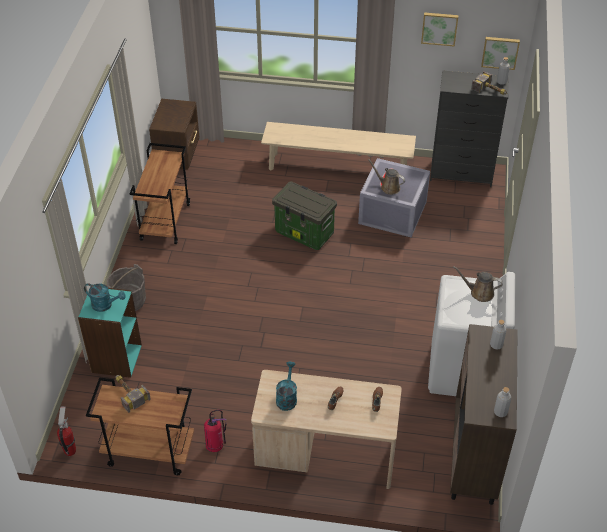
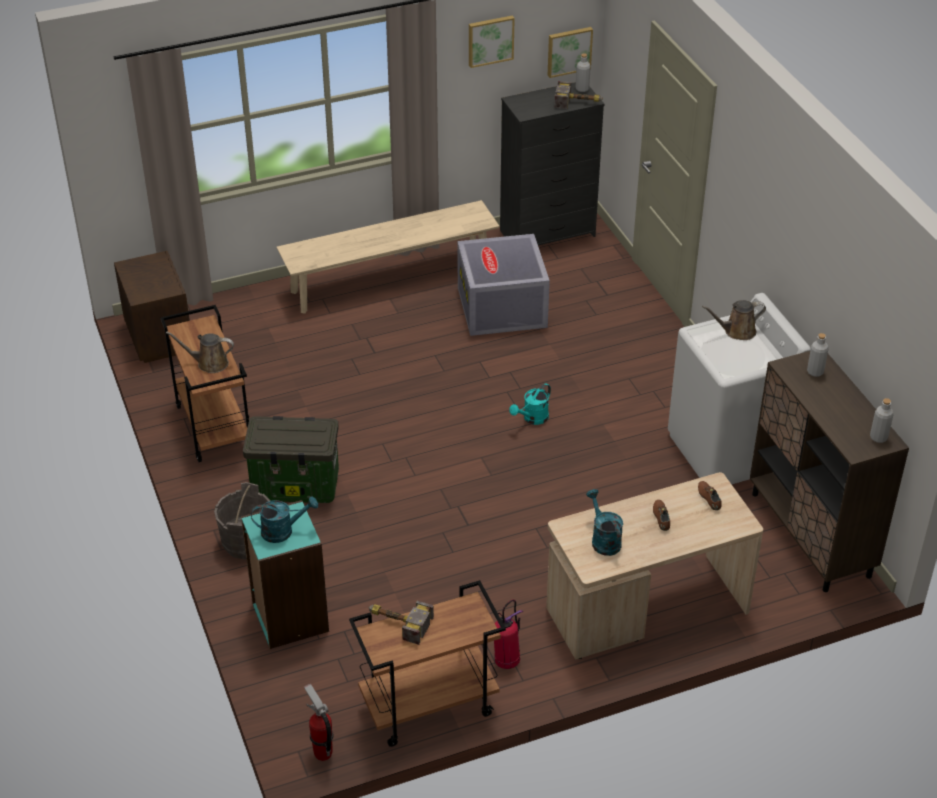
camera: 30 degrees left, 5 degrees down
(305, 233) = (413, 371): storage box -> storage box (297, 486)
(353, 295) = (532, 419): none -> turquoise watering can
(388, 187) = (499, 269): brown watering can -> brown watering can (209, 363)

